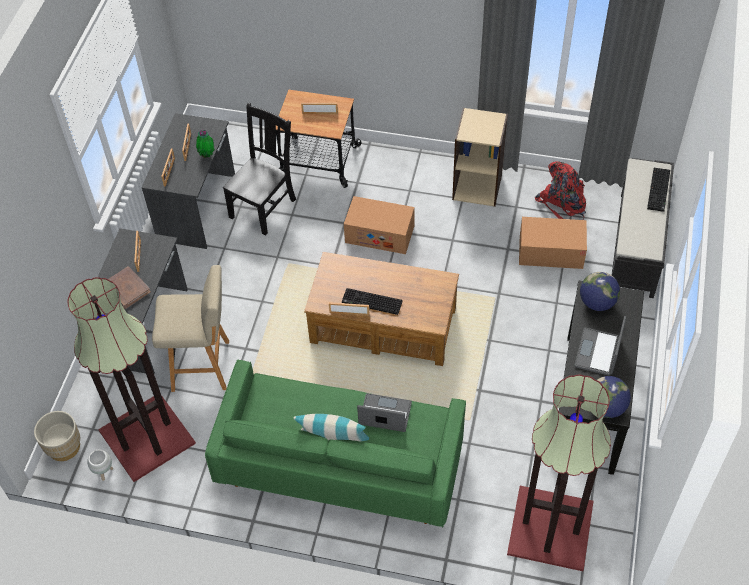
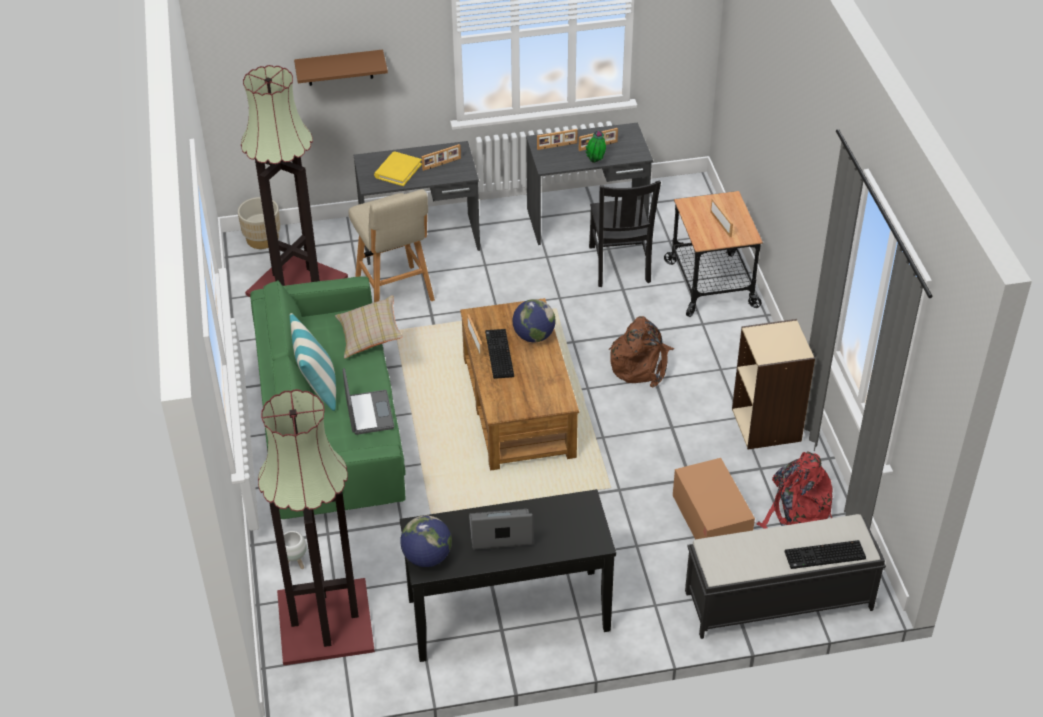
camera: 65 degrees right, 10 degrees down
(36, 260) = (340, 67): none -> brown shelf
(104, 472) = (247, 273): white planter -> white planter (295, 563)
(126, 289) = (398, 170): brown book -> yellow book
(264, 207) = (619, 266): black chair -> black chair turned 75 degrees clockwise
(291, 386) = (369, 336): none -> beige pillow
(379, 234) = (640, 365): cardboard box -> brown backpack
(597, 302) = (573, 513): globe -> globe (533, 336)

